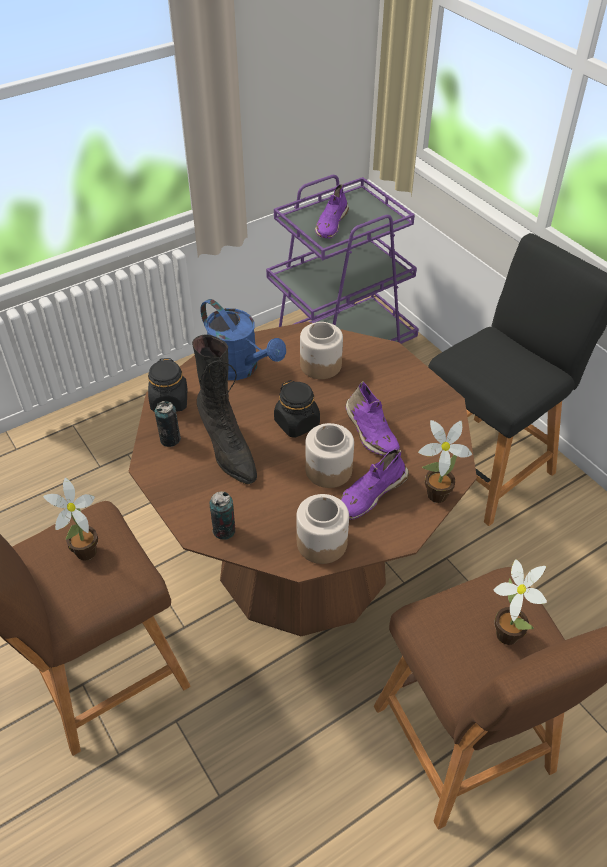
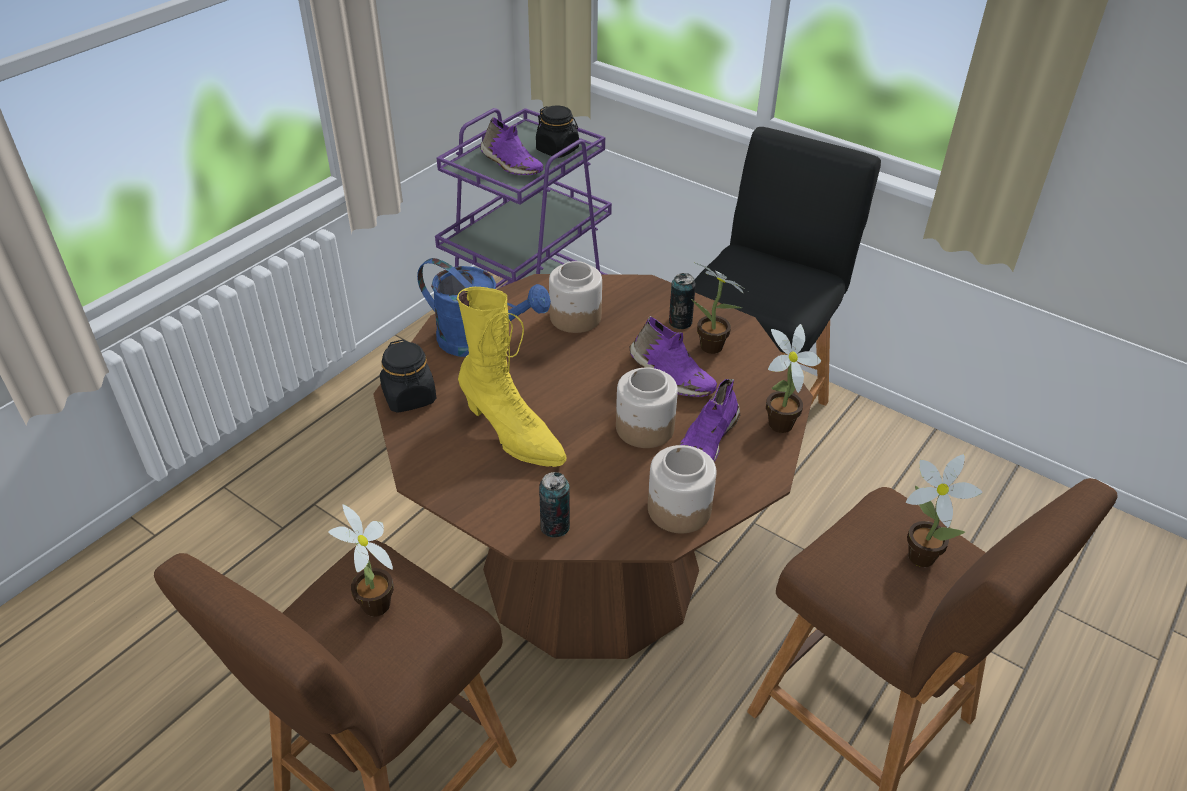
camera: 20 degrees left, 5 degrees down
(170, 439) = (432, 440): can -> can (680, 322)
(227, 450) = (512, 435): black boot -> yellow boot
(297, 423) = (581, 386): black jar -> black jar (557, 150)
(331, 224) = (510, 164): purple shoe -> purple shoe turned 45 degrees counterclockwise
(416, 417) = (714, 349): none -> potted plant

